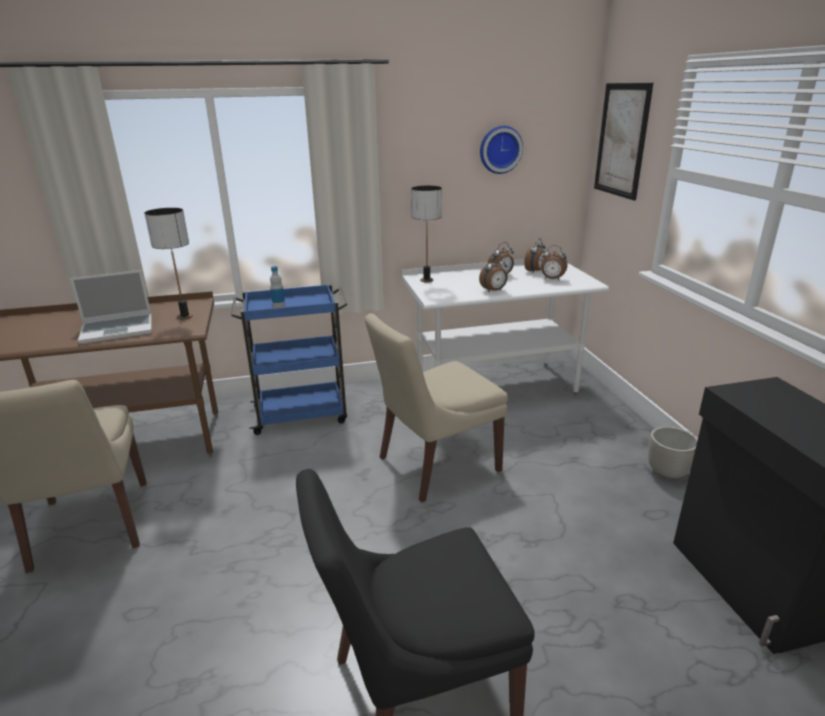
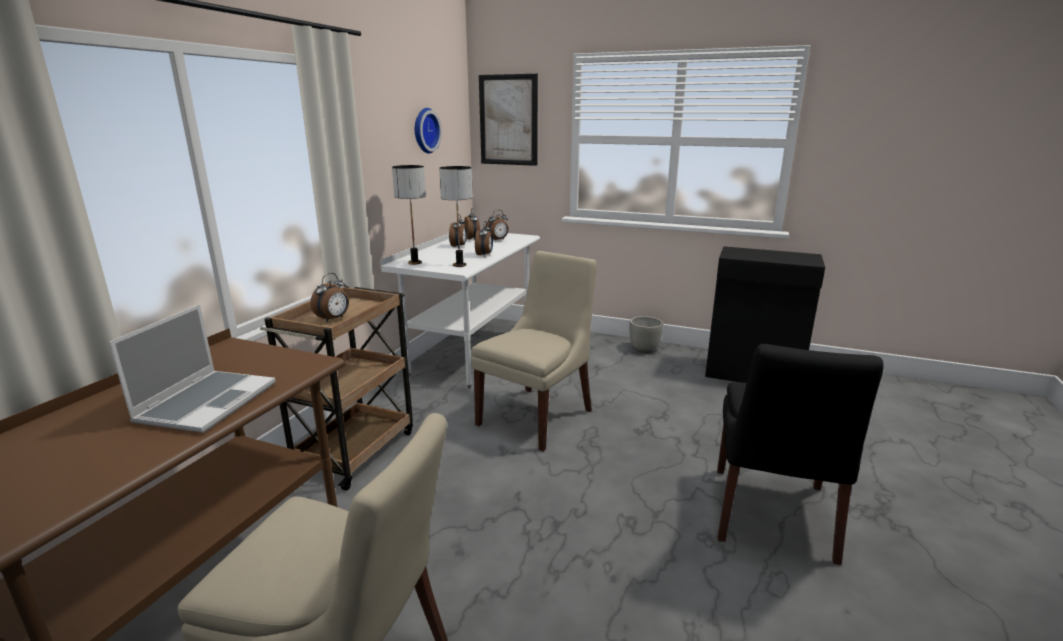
camera: 55 degrees left, 5 degrees down
(184, 317) = (262, 359): table lamp -> table lamp (459, 265)
(279, 306) = (334, 319): bottle -> alarm clock
(302, 414) = (356, 450): blue cart -> brown cart
(435, 465) = (537, 416): beige chair -> beige chair turned 150 degrees counterclockwise

